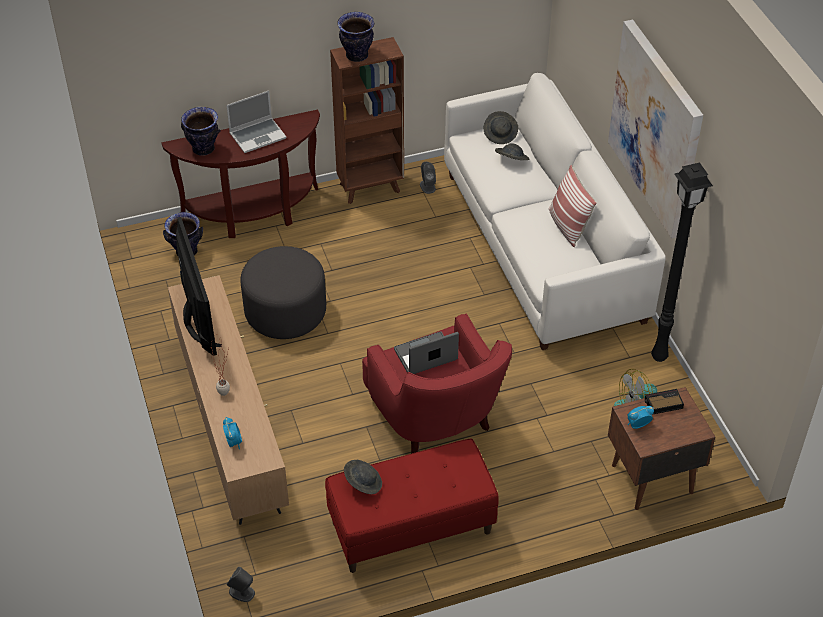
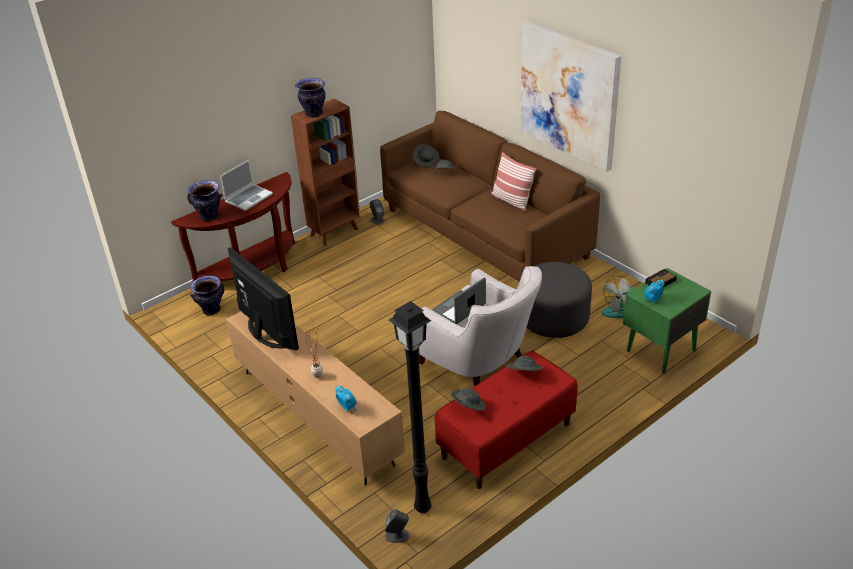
camera: 20 degrees left, 10 degrees down
(285, 312) = (316, 327): grey ottoman -> grey ottoman (554, 318)
(436, 419) = (478, 362): red armchair -> white armchair
(445, 464) = (524, 373): none -> grey hat
(543, 246) = (485, 233): white sofa -> brown sofa
(650, 478) = (660, 351): brown nightstand -> green nightstand
(660, 357) = (613, 275): black floor lamp -> black floor lamp (424, 508)

